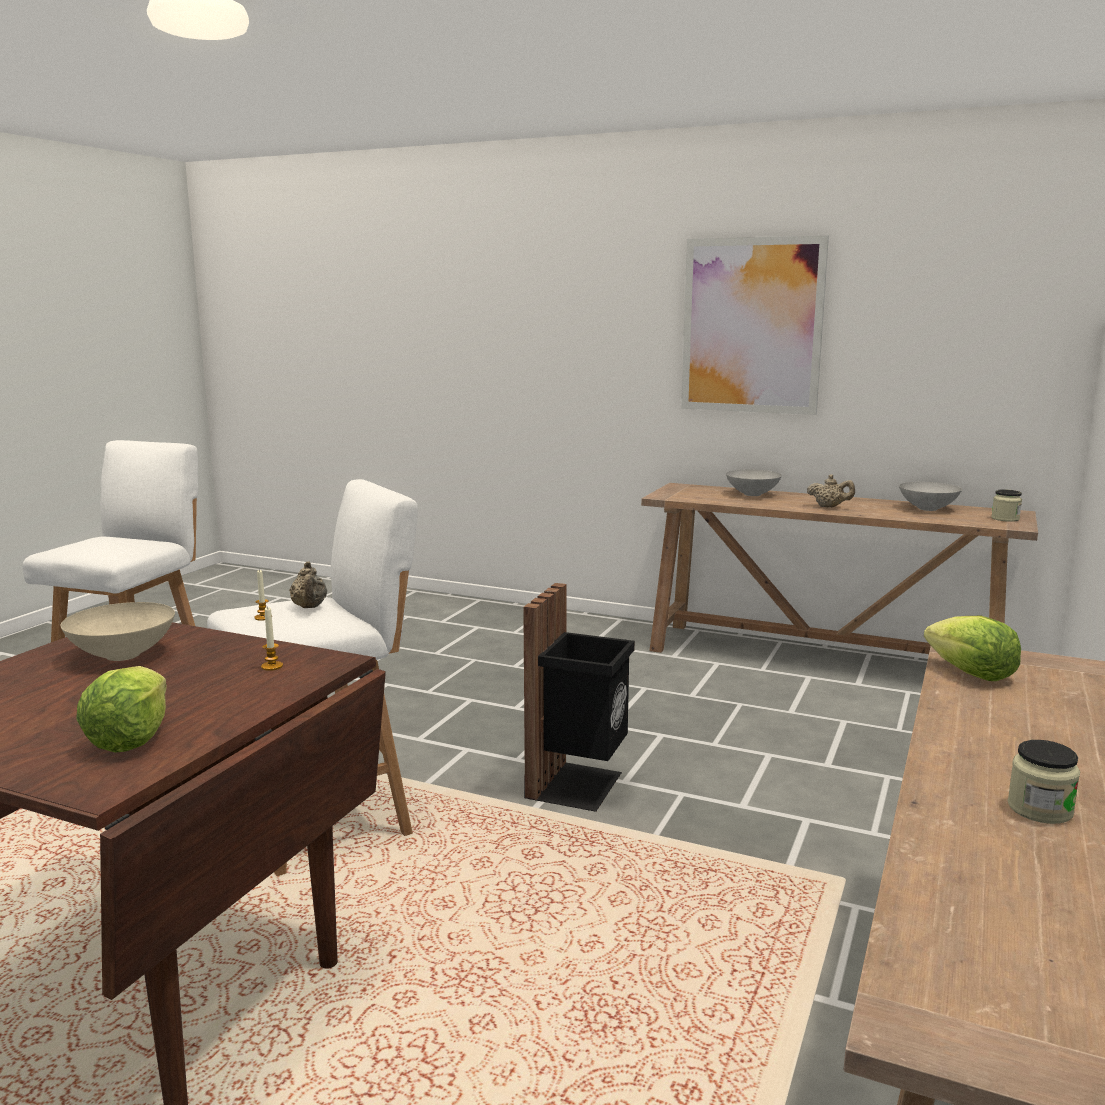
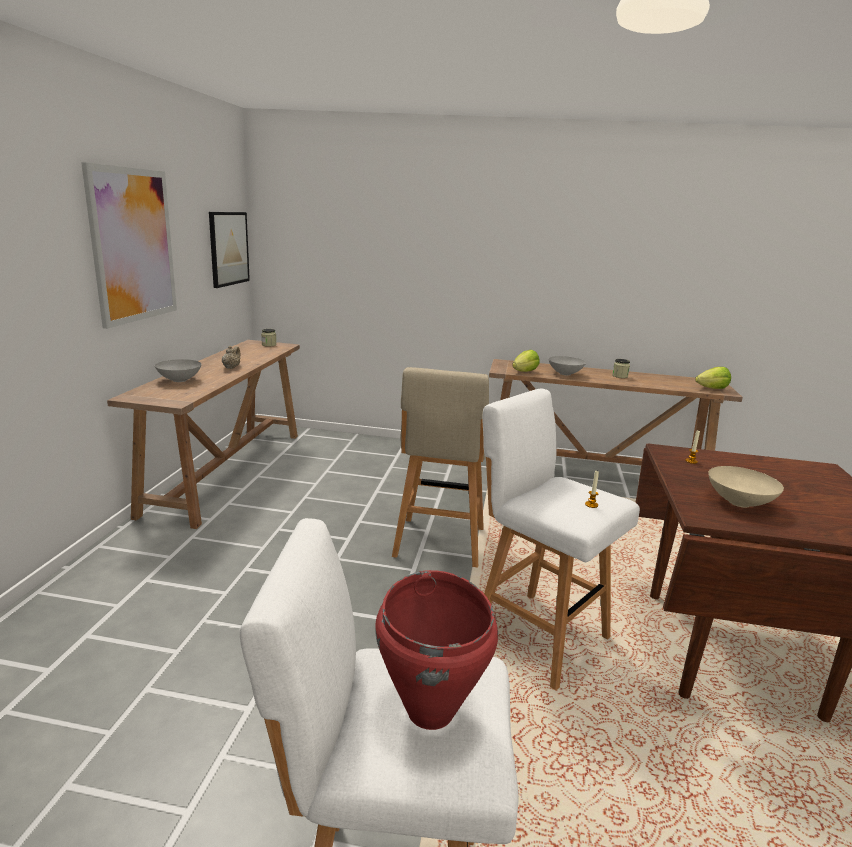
camera: 105 degrees left, 5 degrees up
(99, 545) = (431, 710): none -> red cooking pot
(131, 738) = (795, 473): lettuce -> lettuce (712, 388)
(309, 607) = (555, 493): beige teapot -> none
(579, 785) = (439, 544): black trash can -> beige stool
(926, 508) = (240, 352): grey bowl -> grey bowl (565, 374)
(1002, 346) = (228, 248): none -> picture

